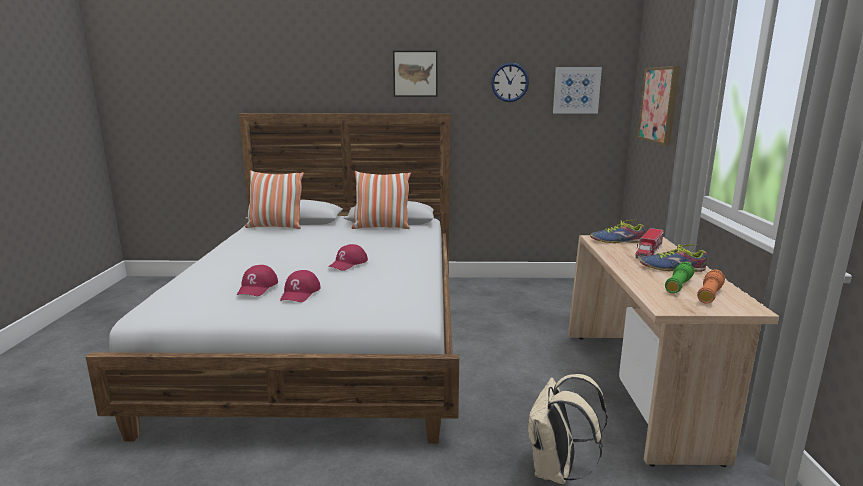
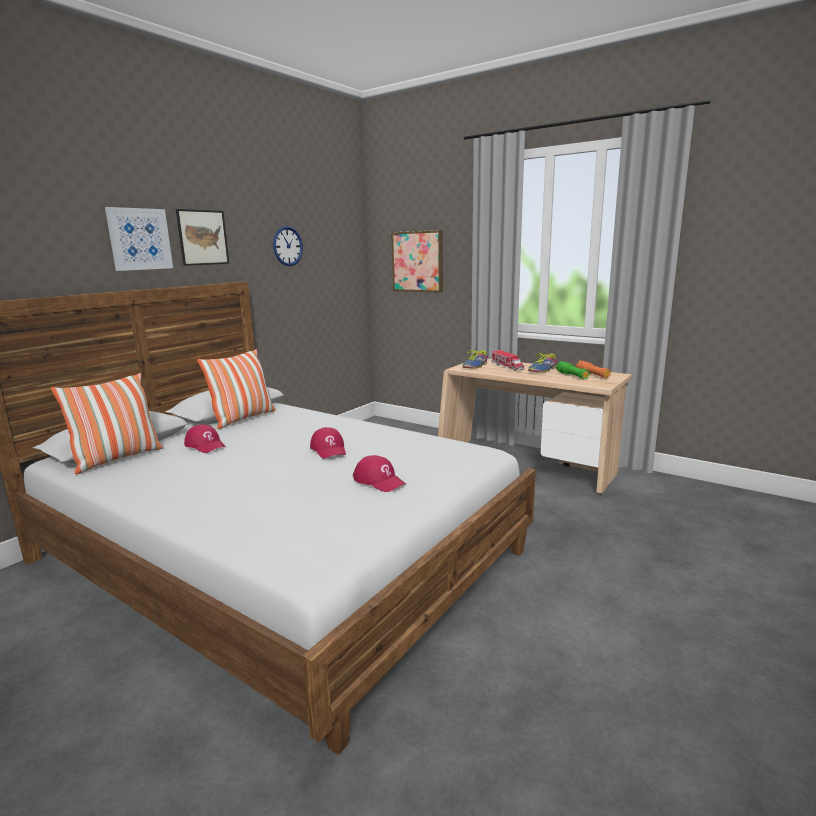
camera: 55 degrees left, 0 degrees up
(257, 287) = (338, 495): red cap -> red cap (205, 445)
(556, 471) = (586, 521): beige backpack -> none
(576, 90) = (334, 252): picture -> picture (139, 239)

